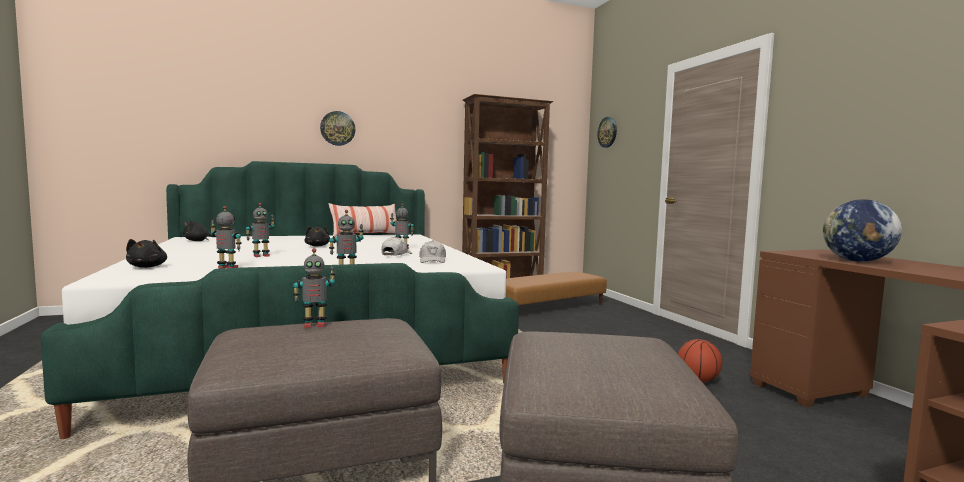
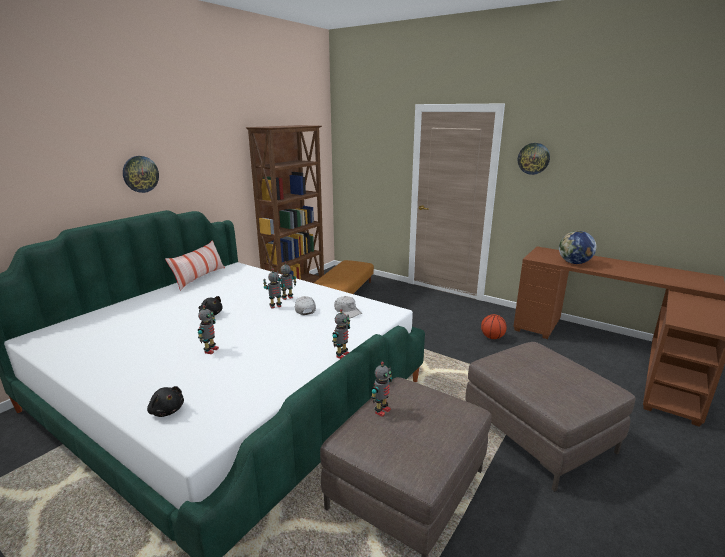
camera: 35 degrees left, 15 degrees up
(198, 241) = (65, 341): black plush toy -> none
(227, 268) = (239, 383): toy robot -> toy robot (275, 306)
(607, 132) = (354, 145): wall clock -> wall clock (533, 158)

